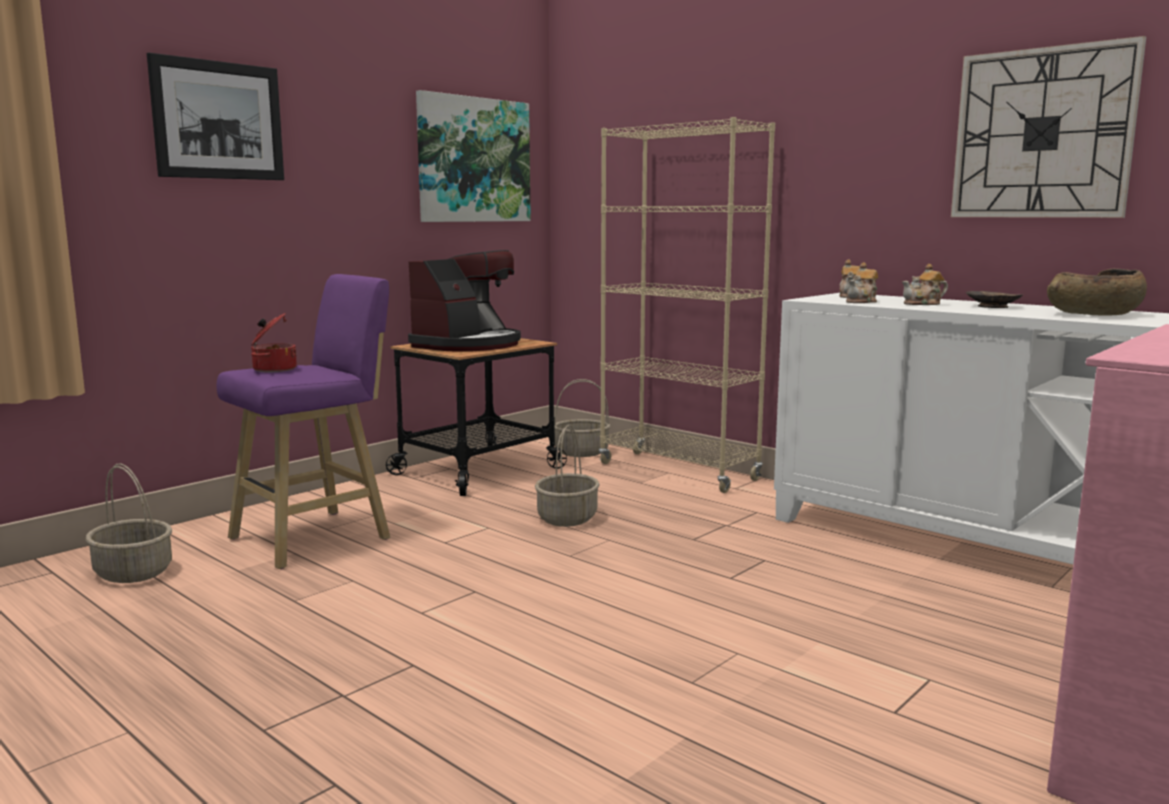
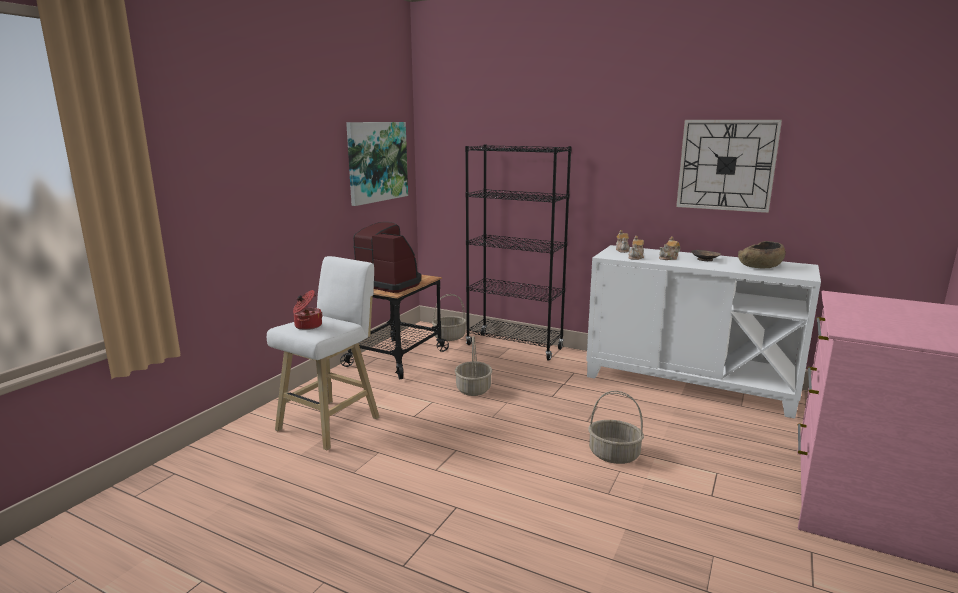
camera: 15 degrees left, 5 degrees up
(134, 572) = (232, 465): basket -> basket (614, 454)
(218, 120) = (240, 158): picture -> none
(317, 537) = (332, 422): purple stool -> white stool
(468, 345) = (390, 283): coffee machine -> coffee machine turned 75 degrees counterclockwise
(678, 472) = (514, 347): beige bookcase -> black bookcase

